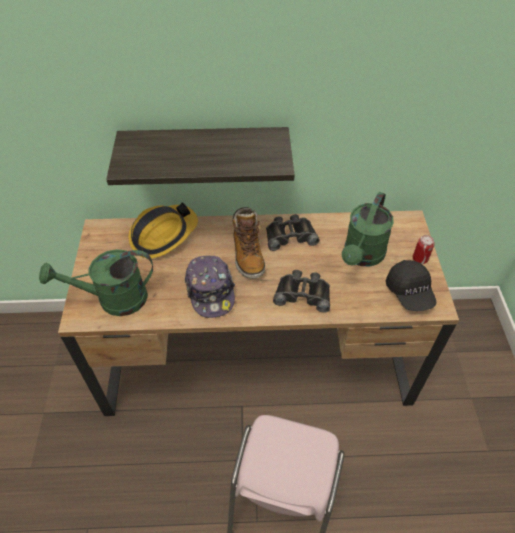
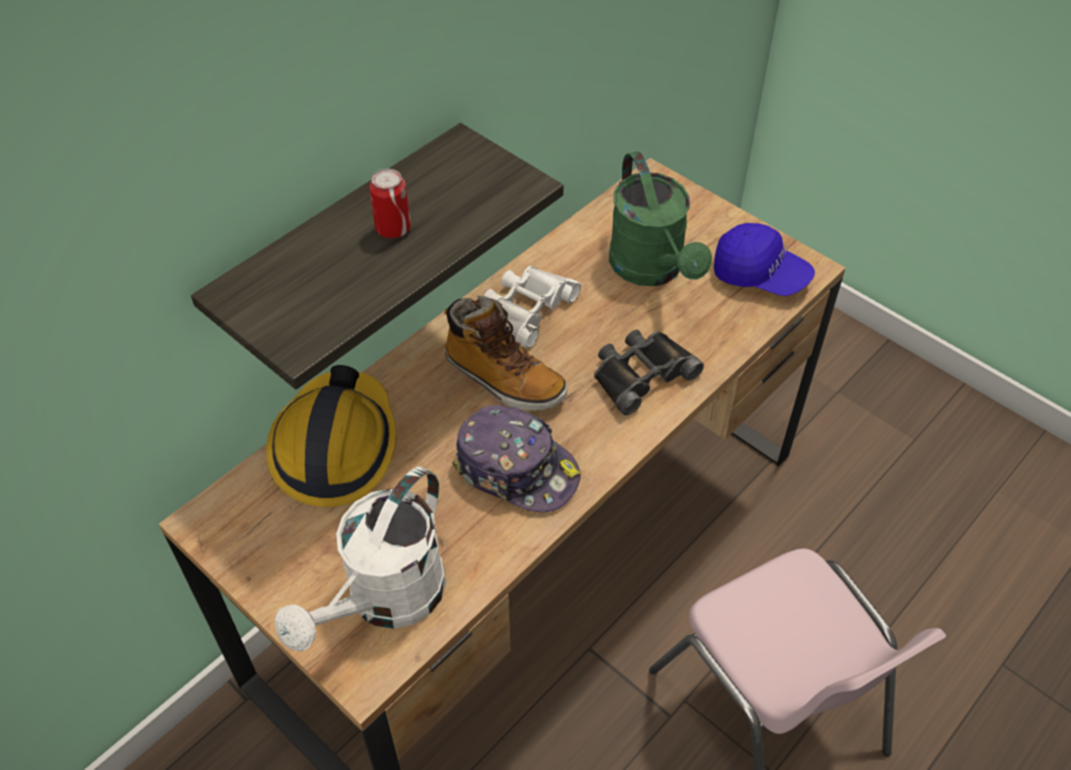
camera: 45 degrees left, 0 degrees up
(113, 299) = (385, 601): green watering can -> white watering can
(290, 235) = (526, 309): black binoculars -> white binoculars
(409, 293) = (760, 275): black cap -> blue cap
(420, 259) = (721, 223): can -> can (393, 228)

